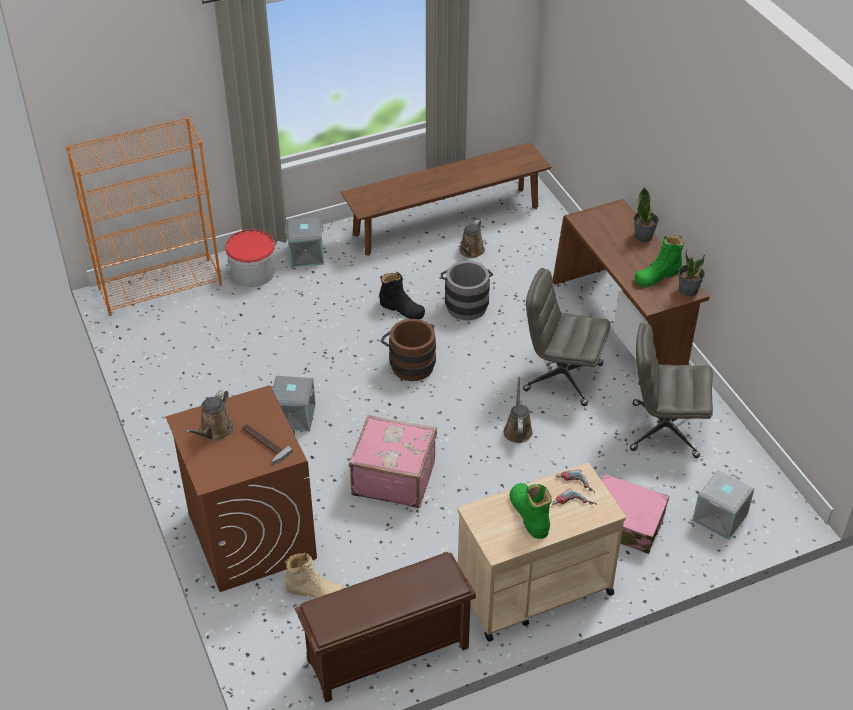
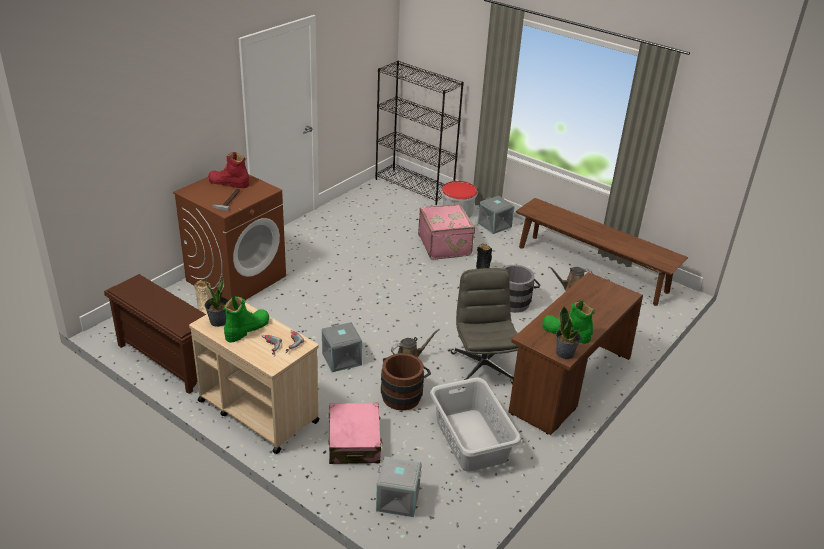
camera: 60 degrees right, 10 degrees down
(161, 286) = (414, 187): orange bookcase -> black bookcase
(214, 431) = (228, 183): brown watering can -> red boot
(294, 416) = (347, 264): grey storage box -> grey storage box (342, 359)
(393, 477) = (322, 318): pink suitcase -> pink suitcase (445, 245)
(410, 363) = (433, 294): brown bucket -> brown bucket (403, 394)
(643, 236) = (607, 315): potted plant -> potted plant (219, 321)
(663, 430) = (471, 439): grey office chair -> grey laundry basket

